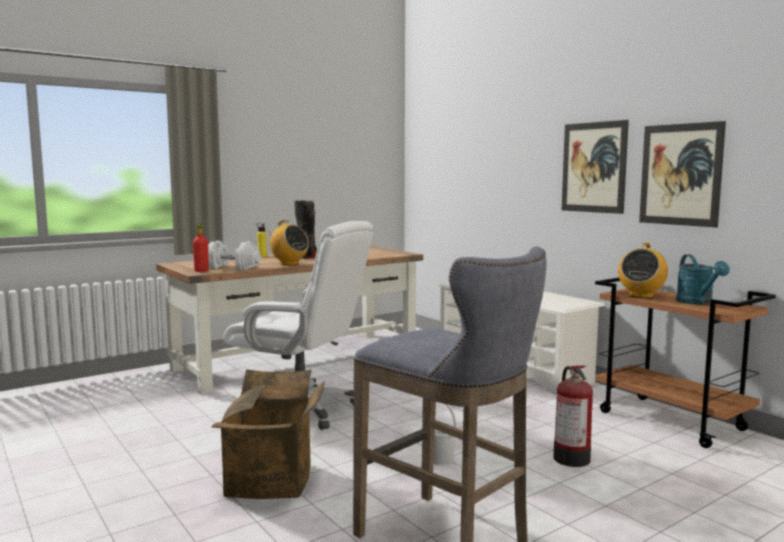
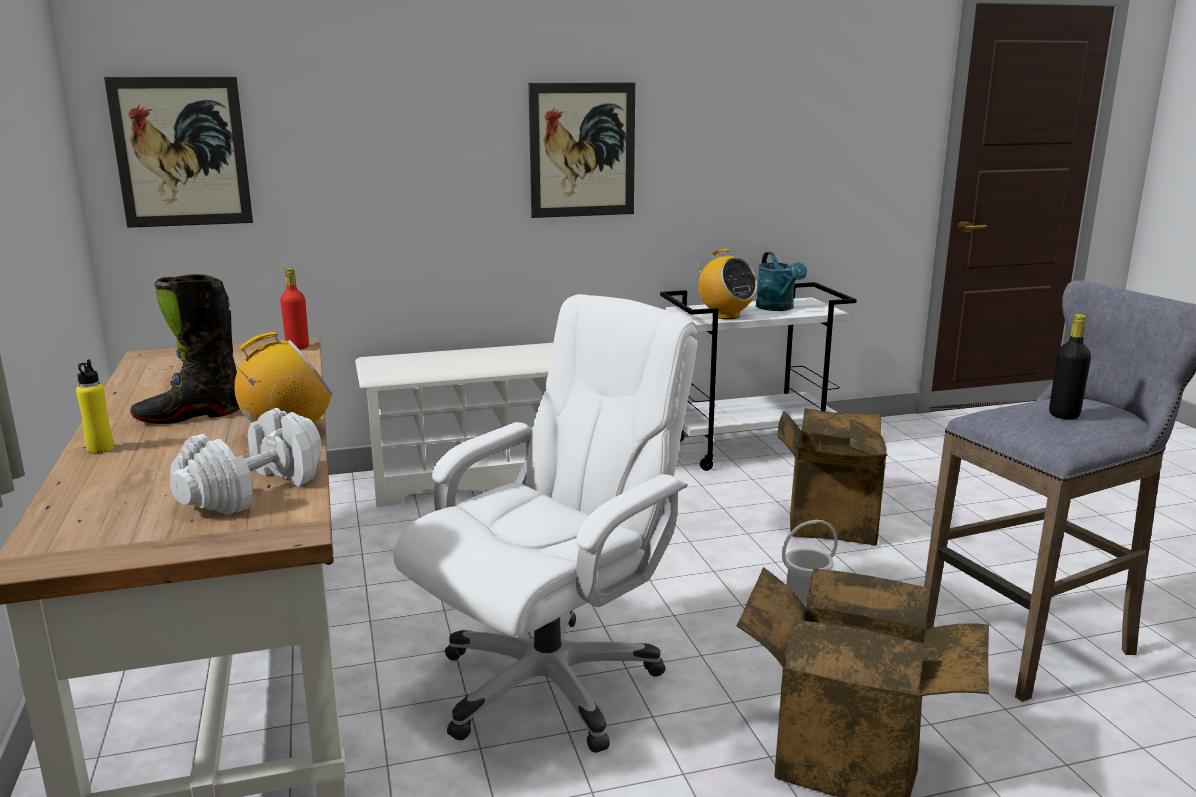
camera: 70 degrees left, 10 degrees up
(201, 271) = (264, 525): red bottle -> red bottle (297, 347)
(431, 336) = (1064, 415): none -> black bottle
(570, 457) = (828, 522): fire extinguisher -> cardboard box
(672, 421) = (749, 448): brown cart -> white cart
(680, 174) = (707, 157): picture -> picture (181, 152)
(698, 303) = (778, 308): turquoise watering can -> turquoise watering can turned 60 degrees clockwise

